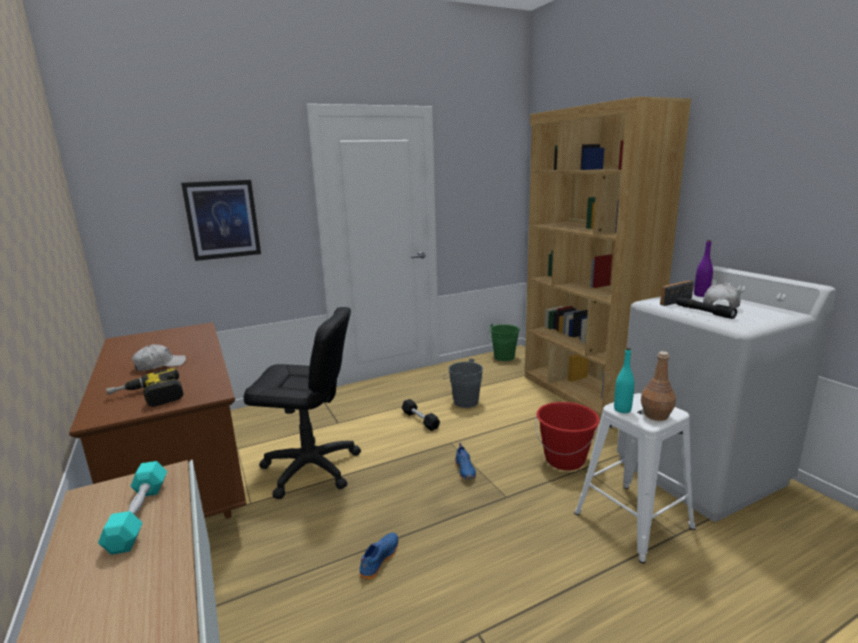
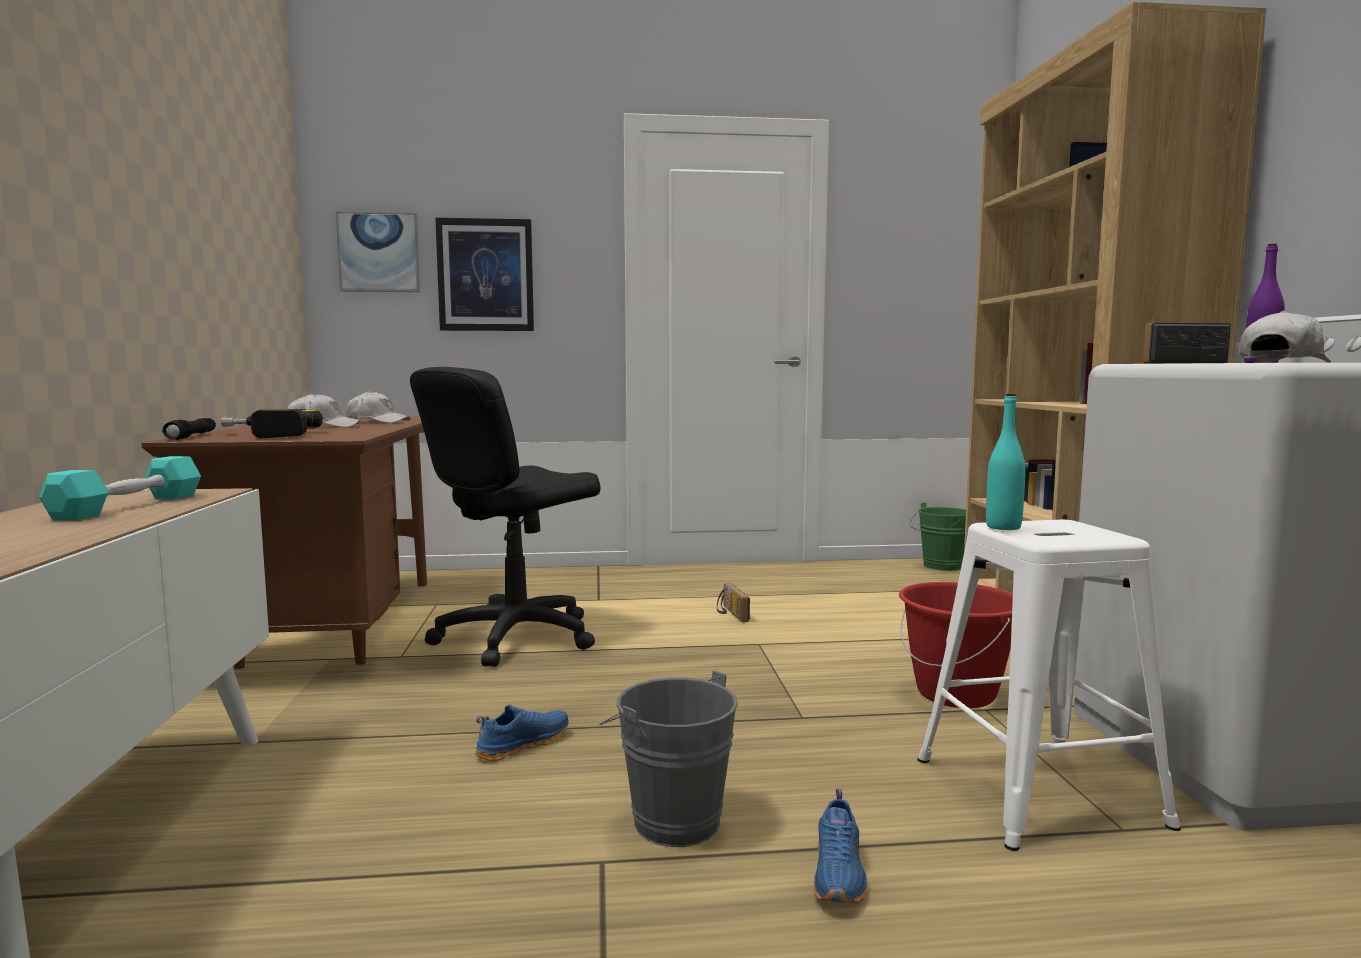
camera: 20 degrees right, 10 degrees down
(140, 210) = (379, 252): none -> picture
(185, 346) = (378, 421): none -> white cap
(311, 468) = (515, 637): black office chair -> black office chair turned 105 degrees clockwise
(420, 420) = (730, 614): black dumbbell -> radio
(463, 401) = (822, 604): grey bucket -> grey bucket (669, 818)
(465, 470) = (756, 676): blue shoe -> blue shoe (840, 875)
(656, 415) = (1067, 536): brown bottle -> none
(704, 312) = (1226, 362): black flashlight -> black flashlight (192, 436)

